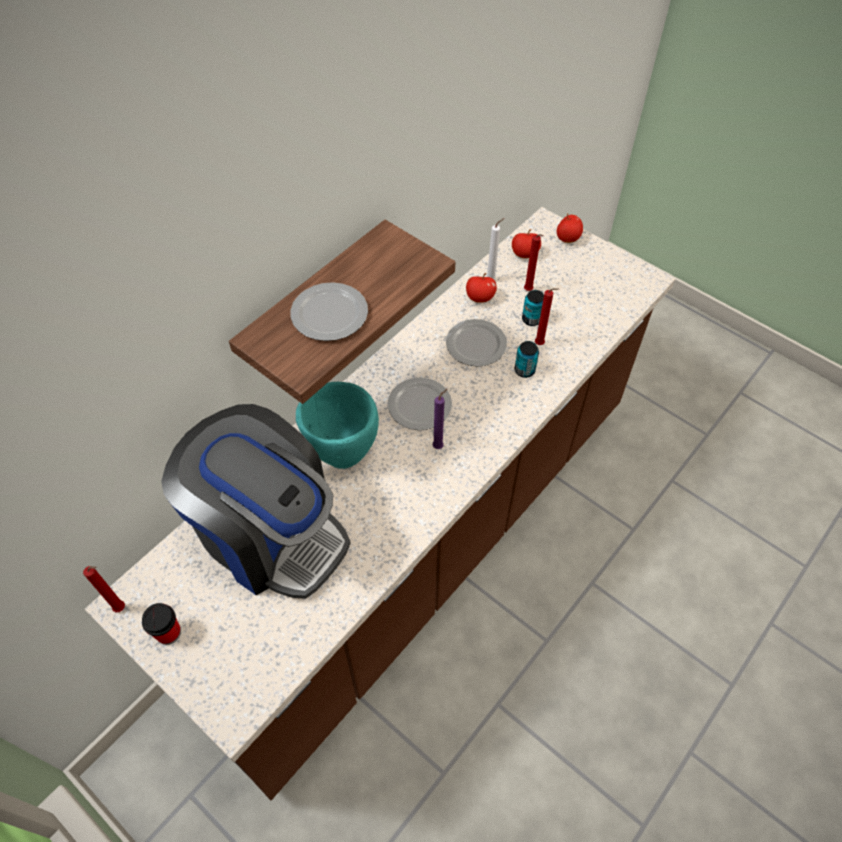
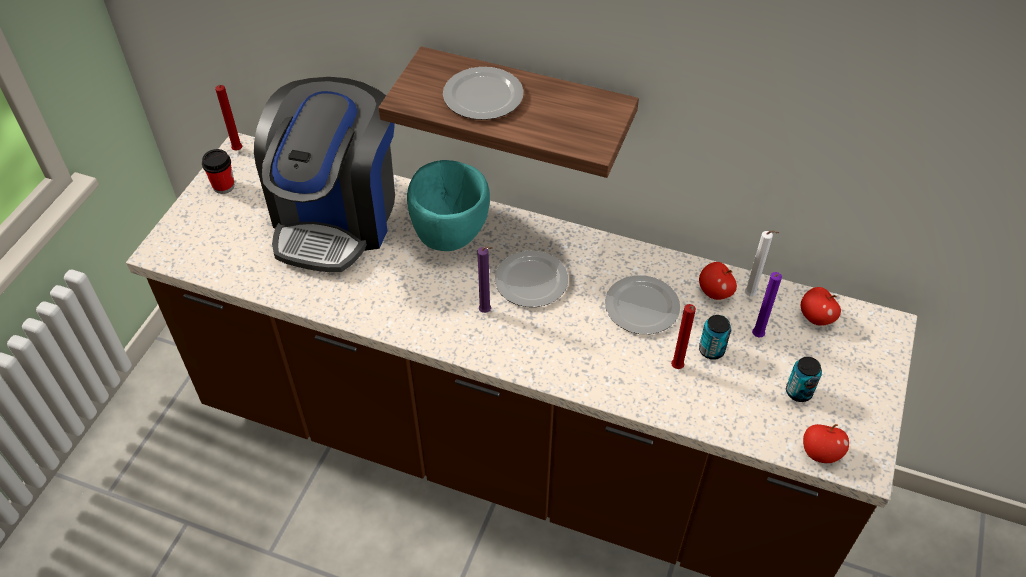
camera: 70 degrees right, 5 degrees down
(524, 370) = (628, 362): can -> can (798, 392)
(529, 291) = (756, 337): red candle -> purple candle
(568, 238) = (877, 356): apple -> apple (820, 453)

